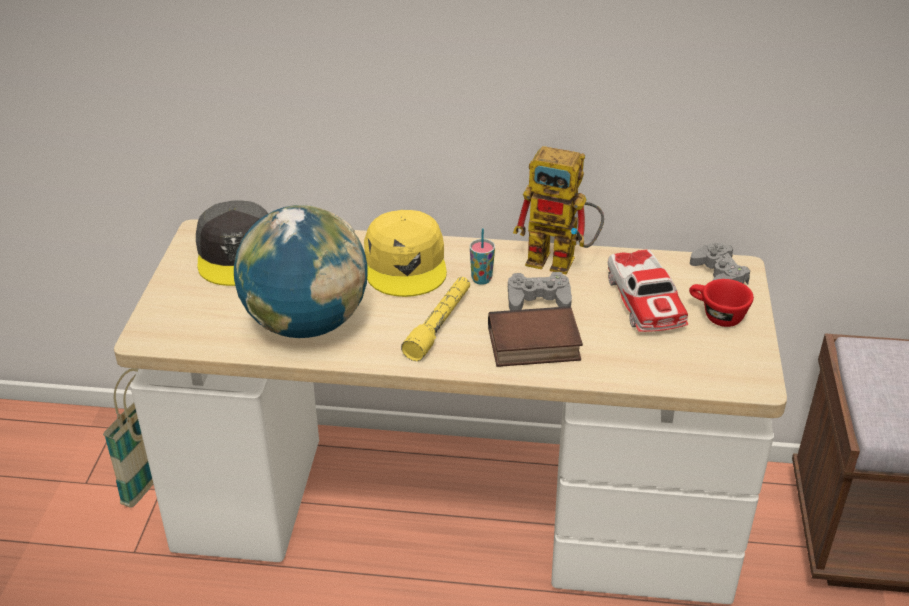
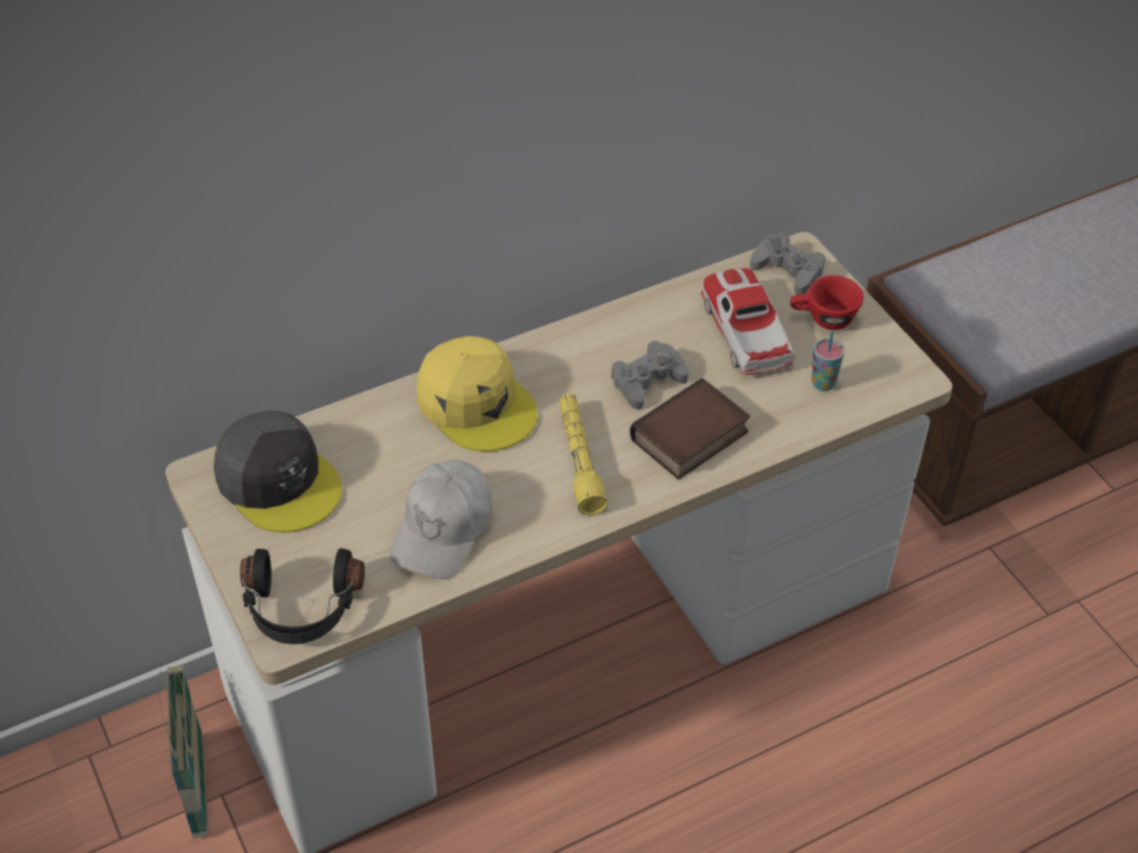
camera: 35 degrees left, 10 degrees up
(172, 327) = (301, 609): none -> black headphones
(306, 324) = (443, 529): globe -> white cap
(481, 279) = (571, 385): cup -> cup (823, 383)
(562, 260) = (629, 323): toy robot -> none
(644, 300) = (746, 333): toy car -> toy car turned 150 degrees counterclockwise

